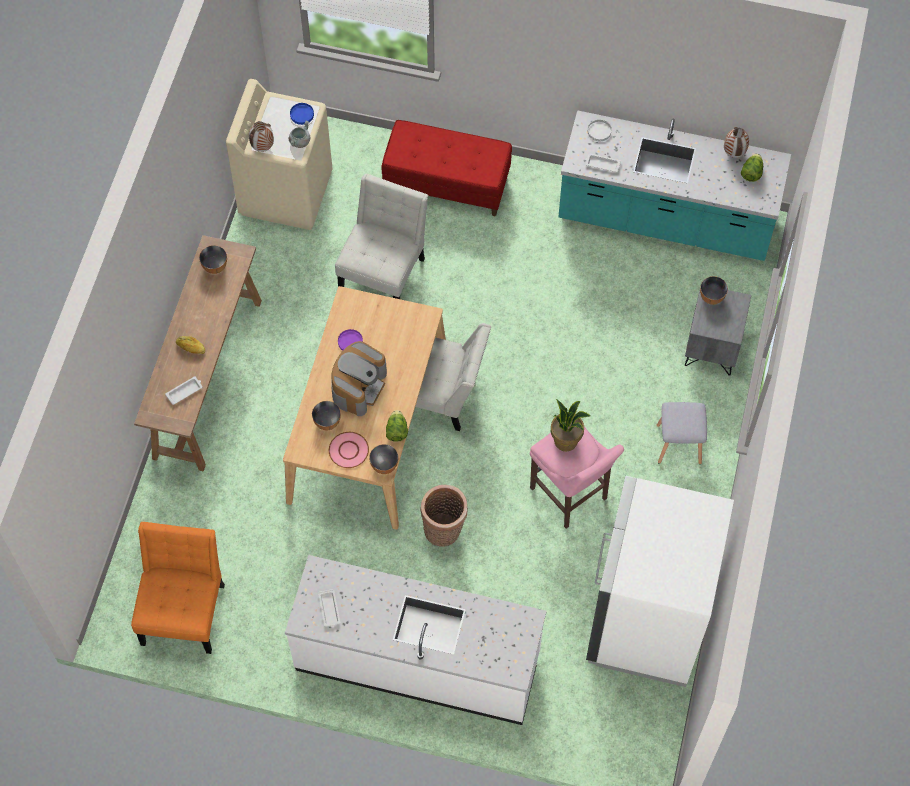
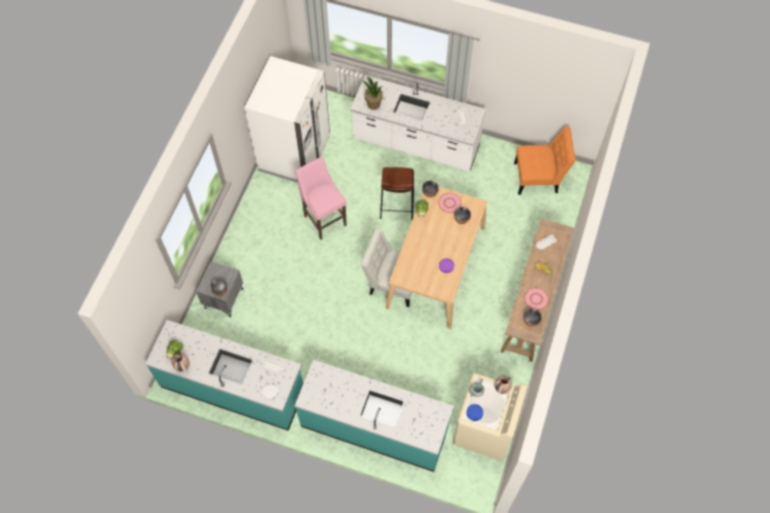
camera: 175 degrees left, 0 degrees up
(184, 608) = (539, 177): orange chair -> orange chair turned 105 degrees counterclockwise
(204, 300) = (536, 299): none -> pink plate
(358, 386) = (442, 239): coffee machine -> none
(384, 270) = (421, 366): white chair -> none
(444, 531) = (396, 206): basket -> brown stool
(447, 184) = (374, 427): red bench -> turquoise counter
(566, 440) = (325, 200): potted plant -> potted plant (373, 104)
(679, 445) = (257, 242): grey stool -> none

